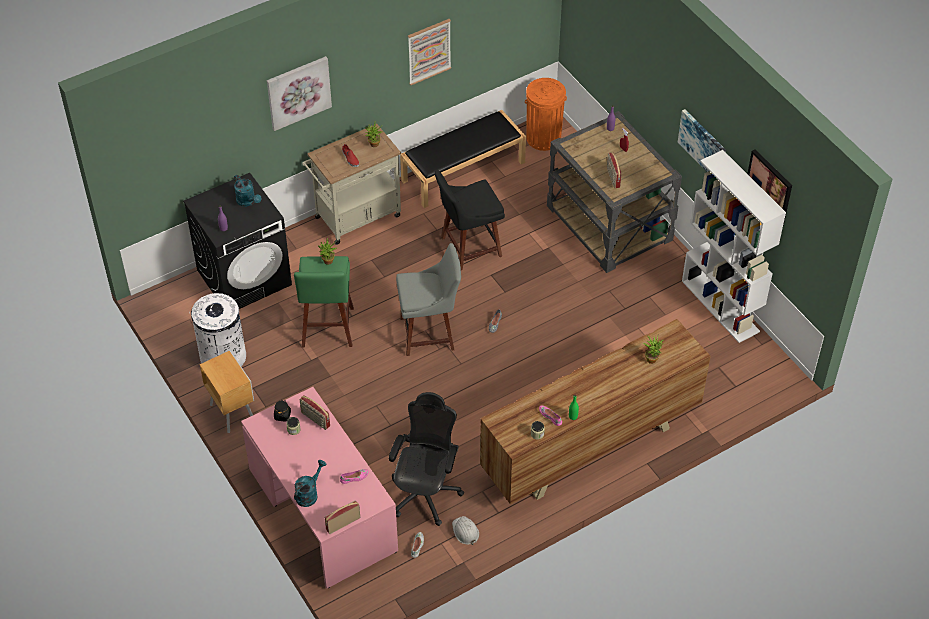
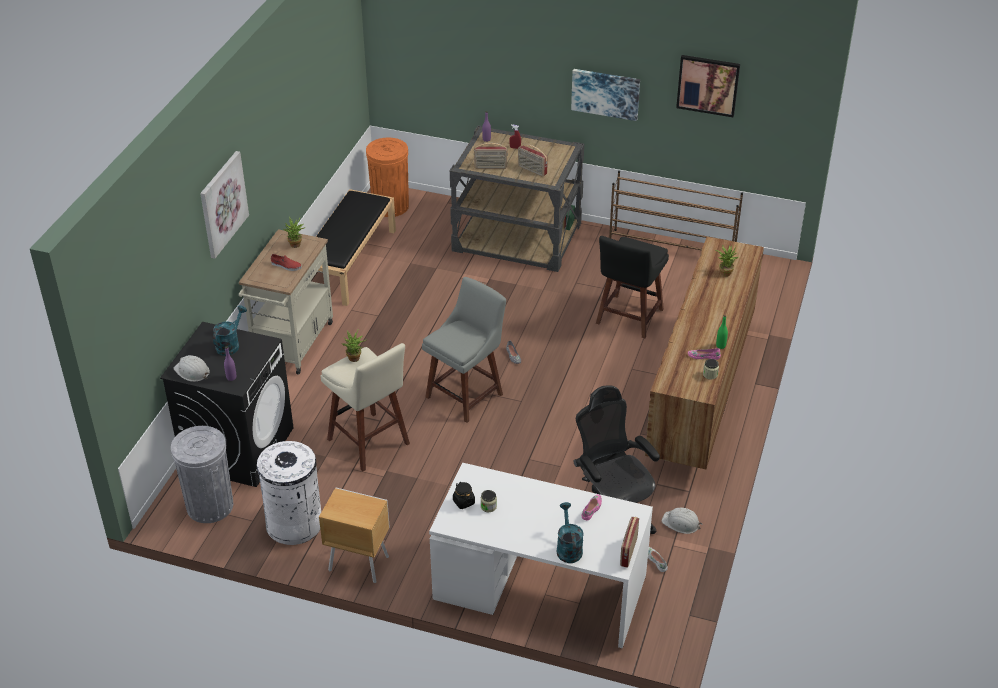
camera: 40 degrees left, 10 degrees down
(187, 309) = (209, 506): none -> grey trash can
(205, 208) = (192, 371): none -> white hard hat
(248, 202) = (230, 344): turquoise watering can -> turquoise watering can turned 75 degrees counterclockwise
(315, 419) = (498, 486): radio -> radio (490, 167)
(322, 510) = (539, 588): pink desk -> white desk
(327, 329) = (369, 443): green stool -> beige stool
(429, 51) = (298, 130): picture -> none
(468, 247) = (422, 314): black stool -> black stool (628, 318)
(721, 306) = (672, 247): white bookcase -> brown shoe rack

